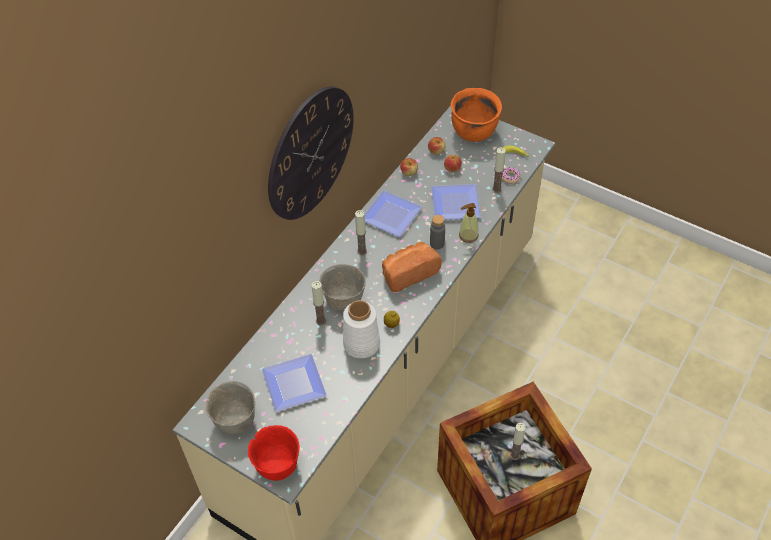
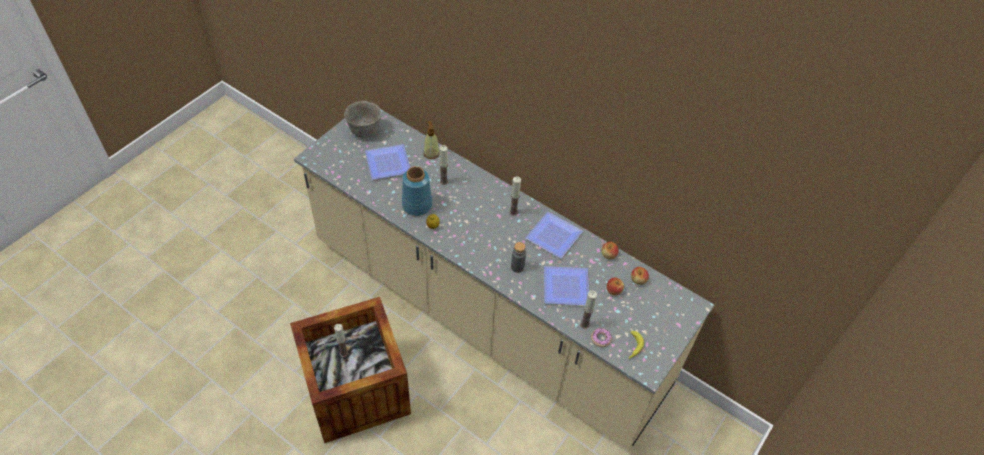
camera: 90 degrees right, 0 degrees up
(277, 465) = (323, 152): red bowl -> none
(310, 153) = (531, 104): wall clock -> none
(343, 301) = (461, 196): grey bowl -> none
(361, 344) = (416, 205): white vase -> blue vase
(408, 273) = (486, 242): bread -> none
(468, 235) = (525, 292): soap dispenser -> soap dispenser (431, 153)
(474, 132) = (666, 316): orange cooking pot -> none

